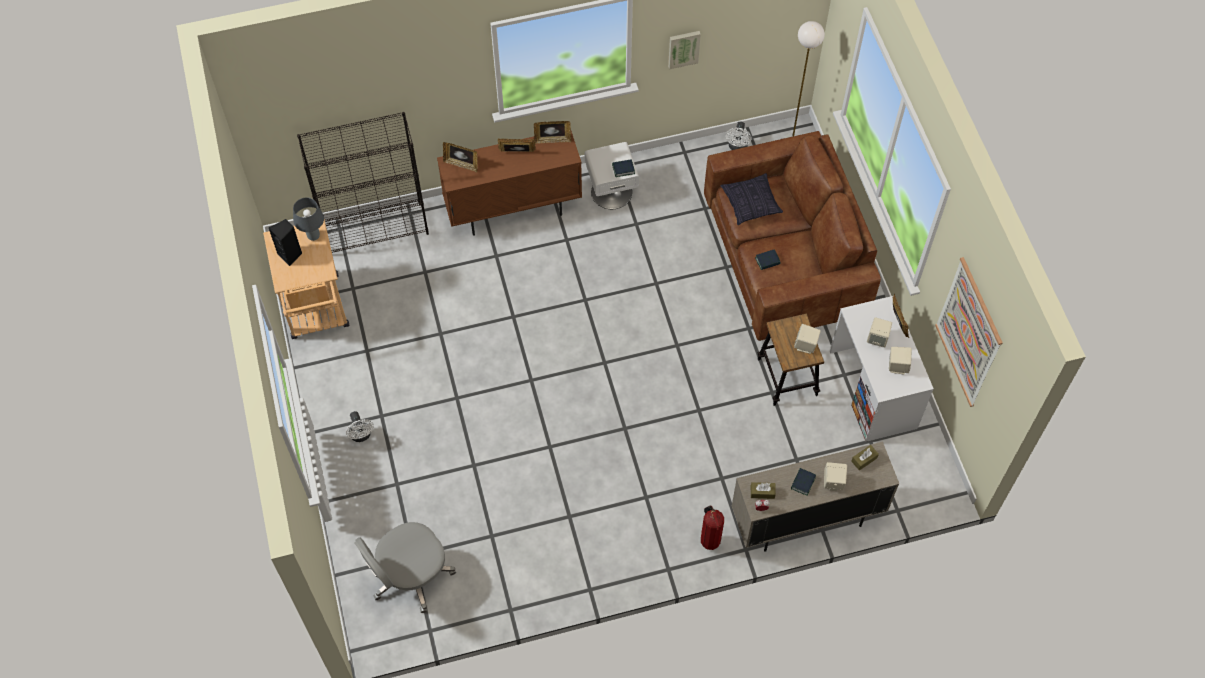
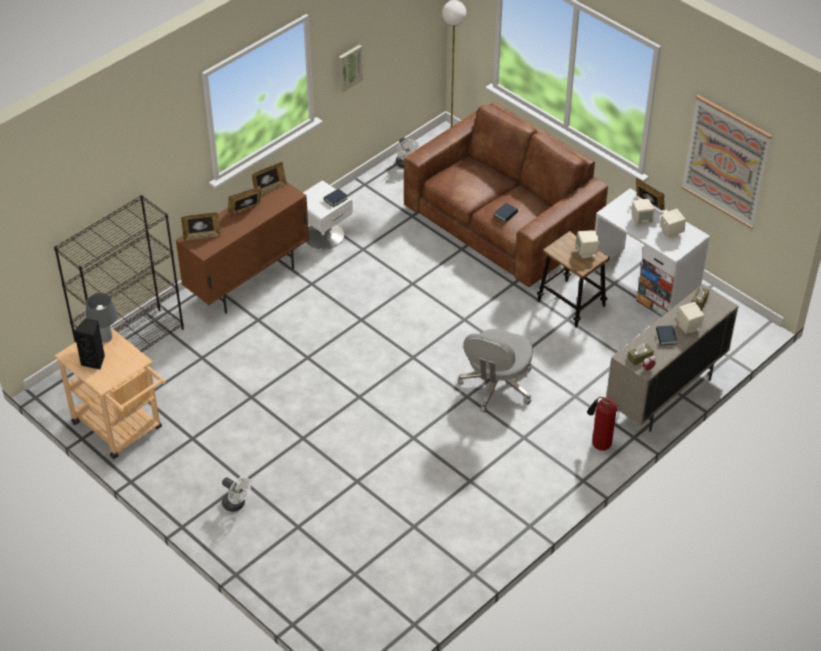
camera: 30 degrees left, 15 degrees down
(410, 576) = (364, 591): grey office chair -> grey office chair (496, 386)
(751, 204) = (461, 182): pillow -> none

